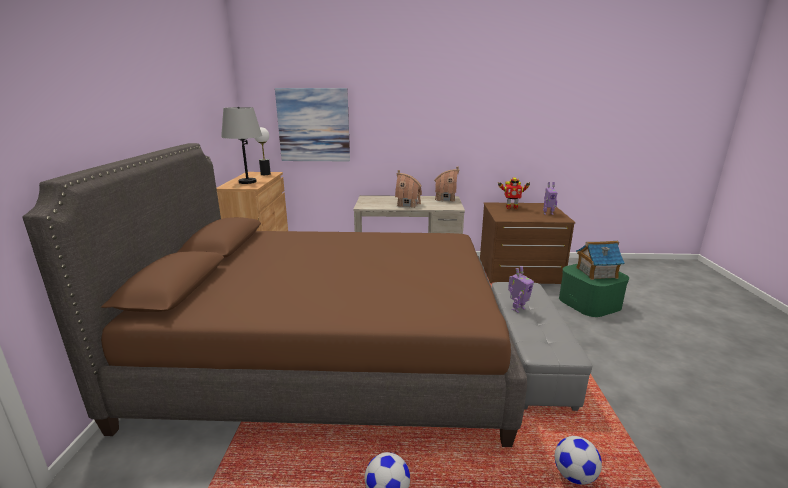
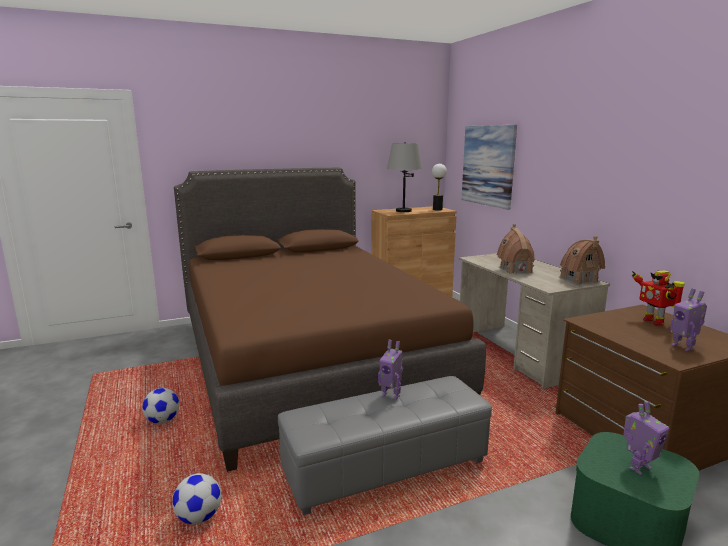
camera: 65 degrees right, 5 degrees down
(596, 273) = (638, 467): toy house -> toy robot

